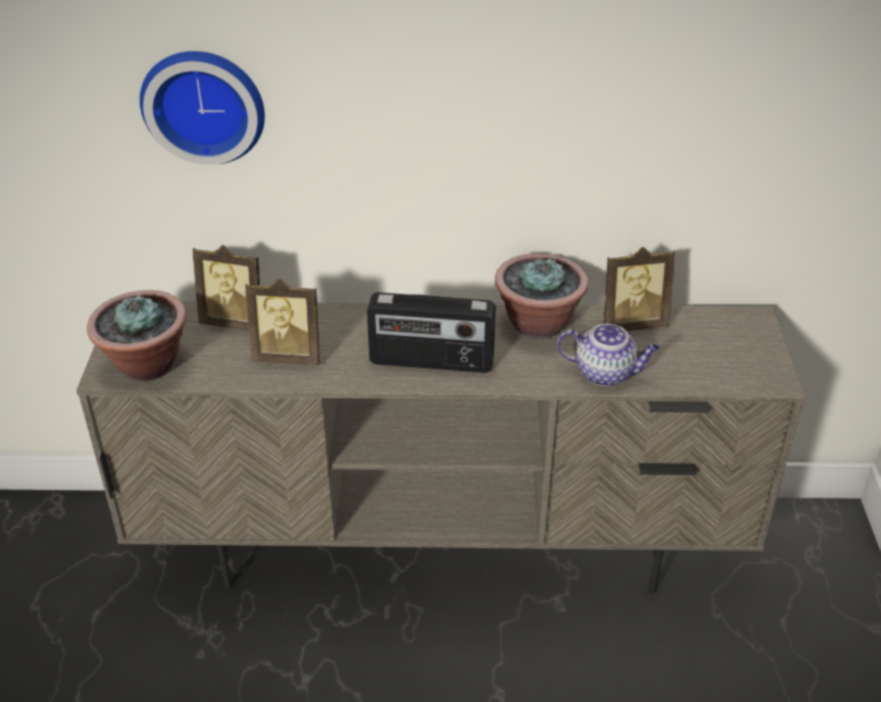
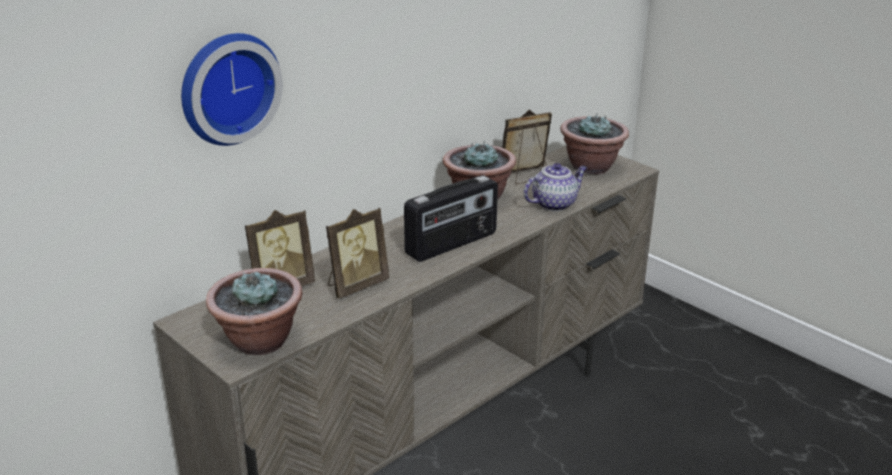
camera: 45 degrees left, 10 degrees down
(631, 323) = (526, 176): picture frame -> picture frame turned 150 degrees counterclockwise
(725, 349) = (591, 167): none -> potted plant

